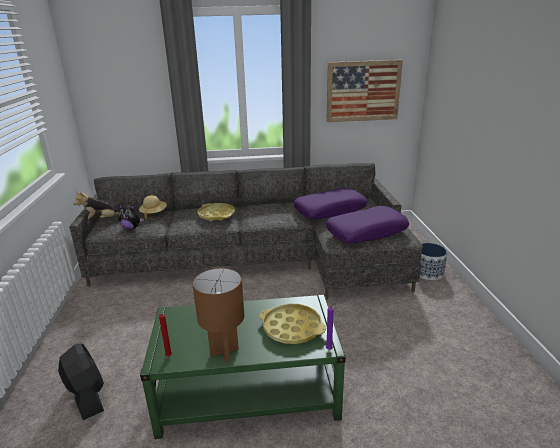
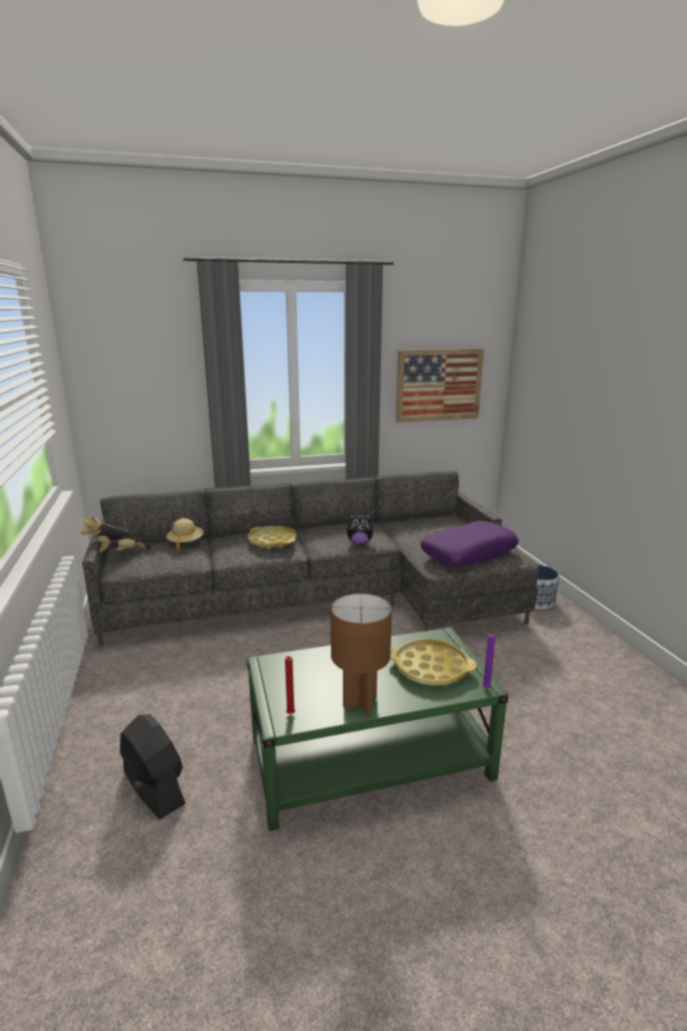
camera: 10 degrees left, 5 degrees down
(131, 228) = (163, 562): plush toy -> plush toy (359, 543)
(330, 210) = (413, 530): purple pillow -> none

